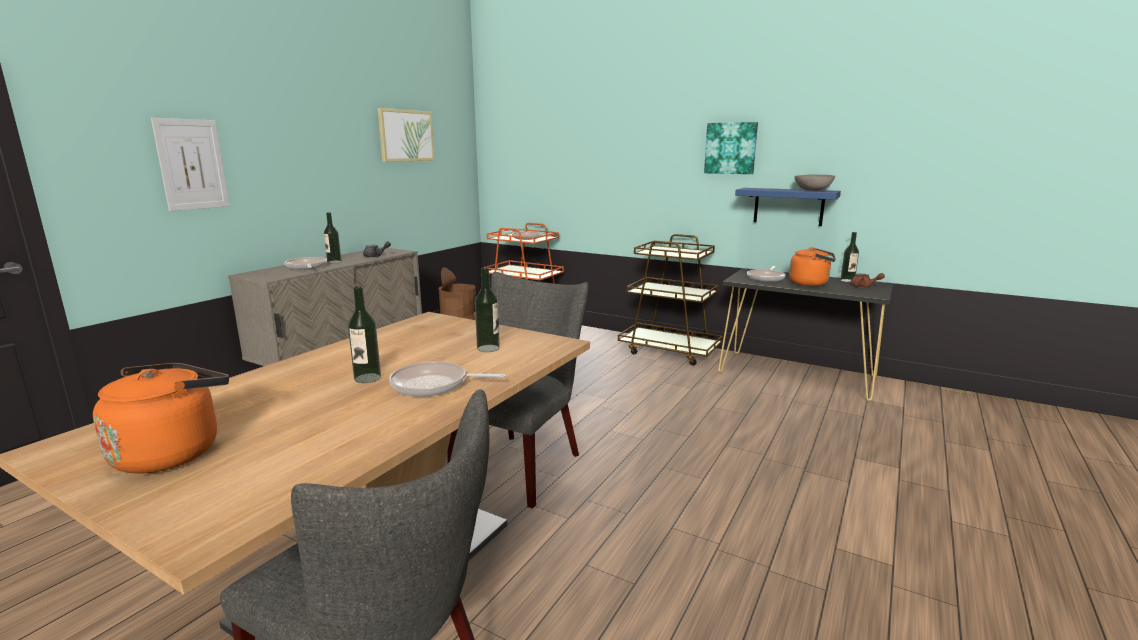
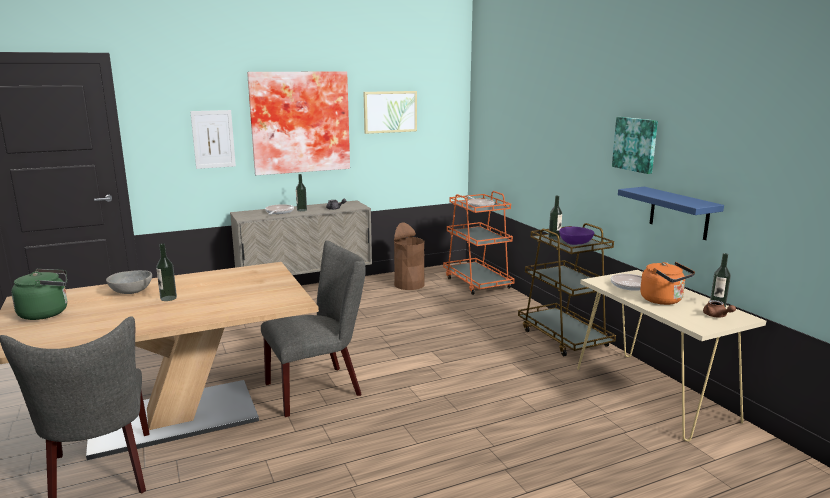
camera: 35 degrees right, 0 degrees up
(172, 452) = (47, 313): orange kettle -> green kettle
(308, 144) = (300, 122): none -> picture
(434, 385) = (185, 311): frying pan -> none
(488, 348) = (255, 296): bottle -> bottle (554, 238)
(682, 253) = (575, 243): none -> purple bowl
(796, 374) = (654, 394): black console table -> beige console table
(812, 190) = (689, 200): grey bowl -> grey bowl (132, 291)

